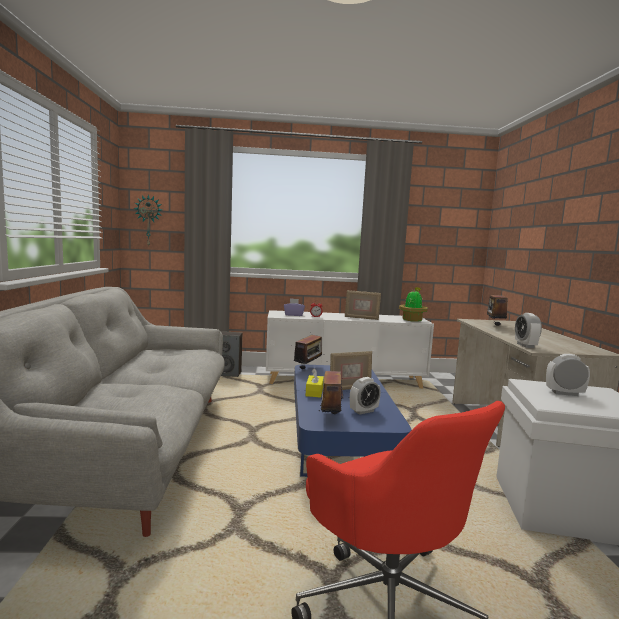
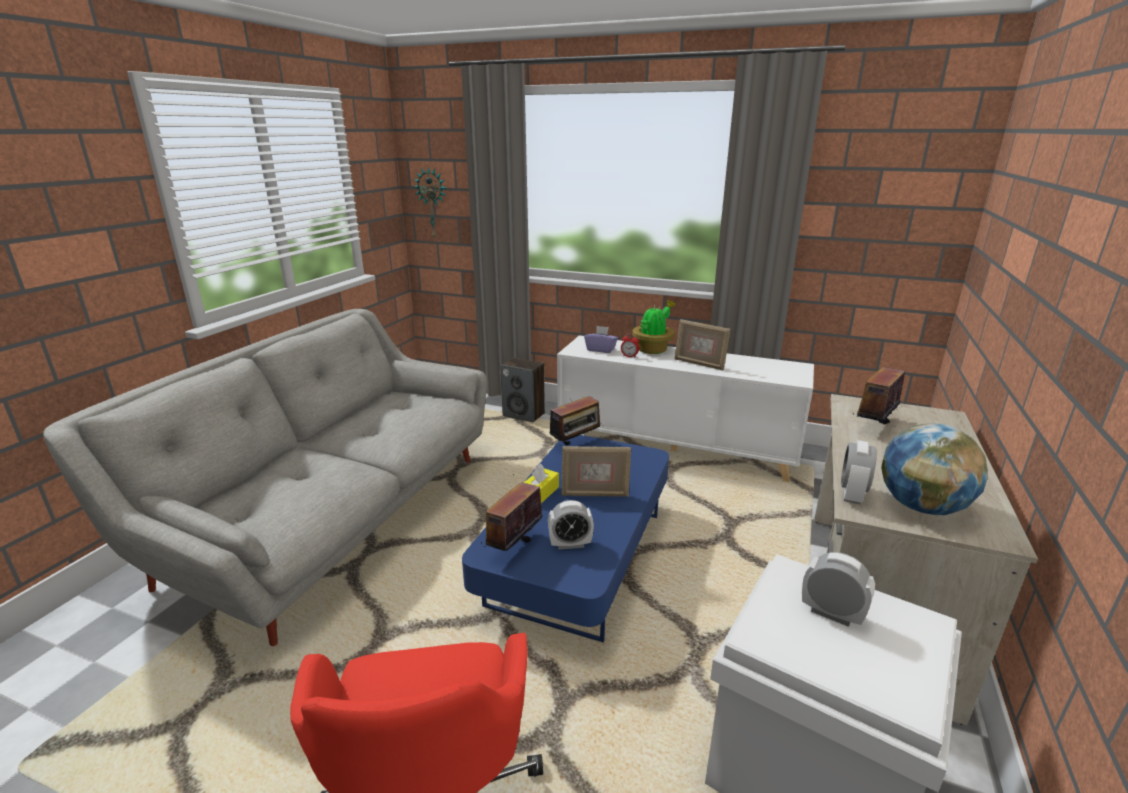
camera: 25 degrees right, 15 degrees up
(412, 320) = (784, 374): potted plant -> potted plant (653, 350)
(558, 346) = (921, 506): none -> globe

